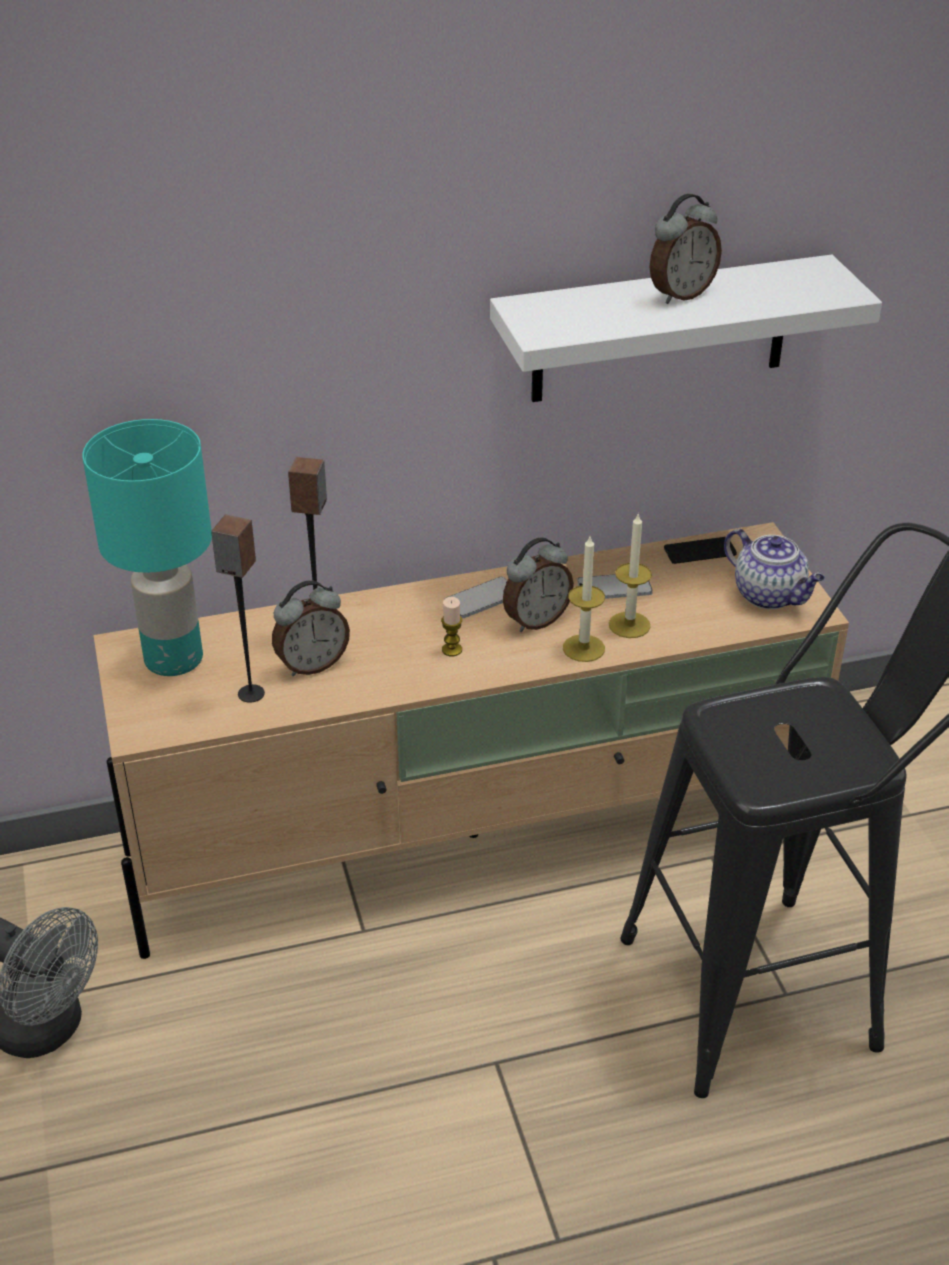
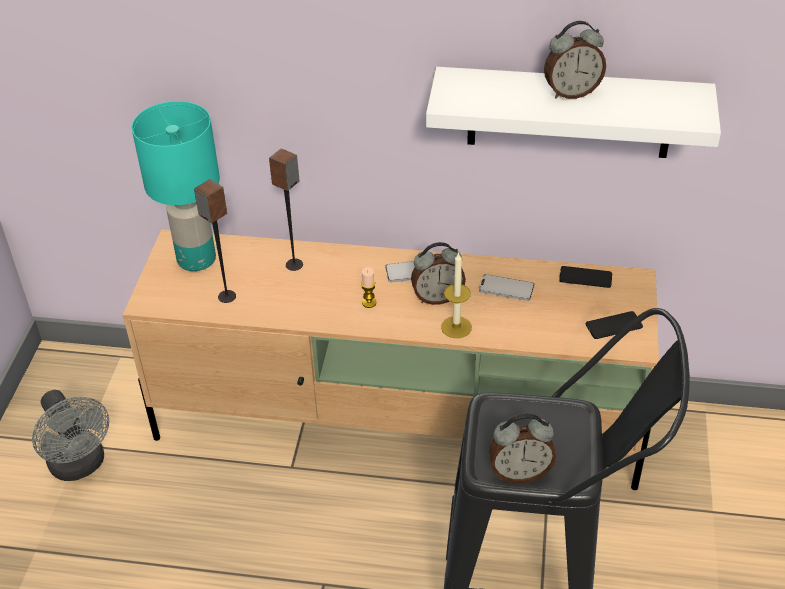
camera: 25 degrees right, 5 degrees up
(312, 665) = (275, 287): alarm clock -> alarm clock (519, 472)
(629, 625) = (498, 319): candle -> none
(770, 596) = (614, 326): teapot -> phone

